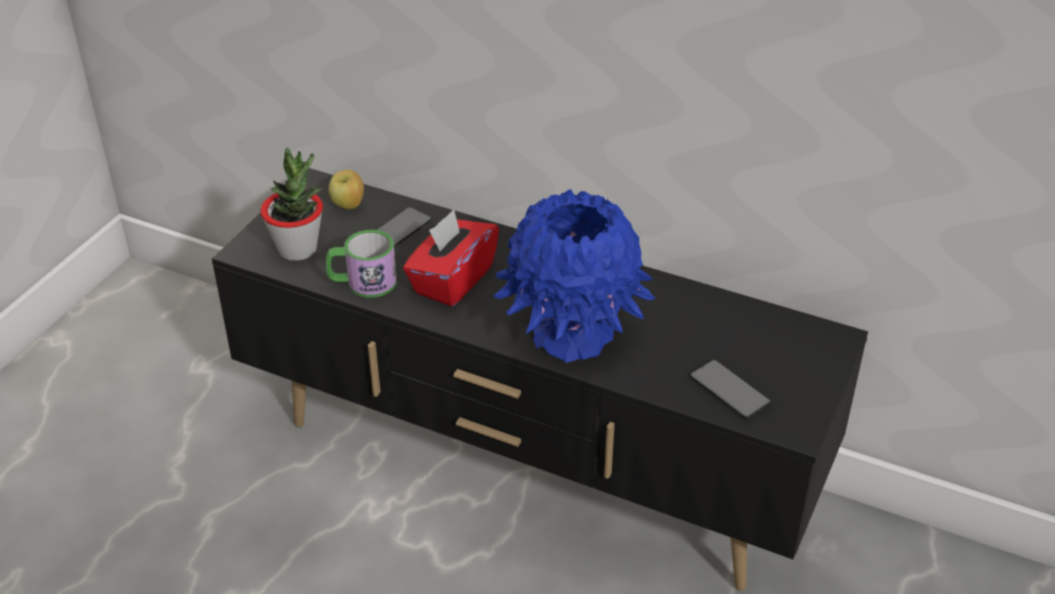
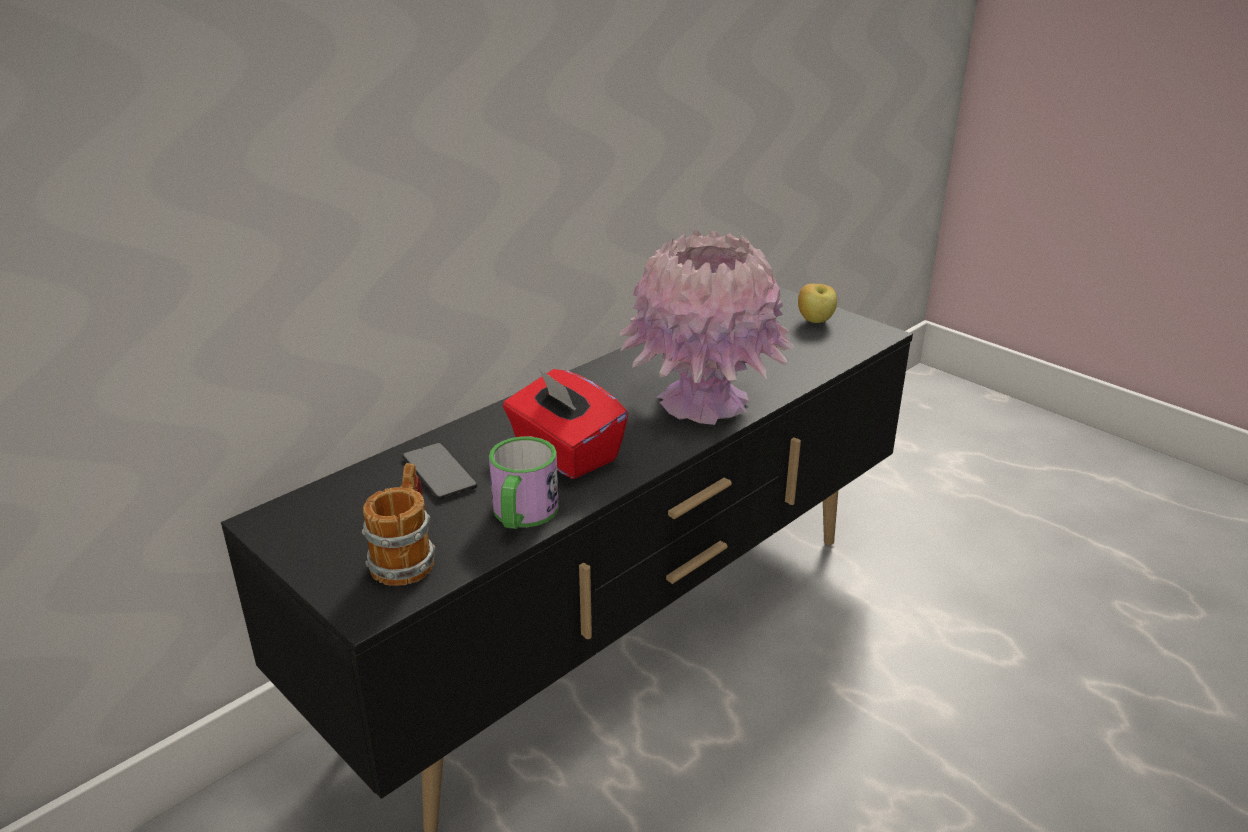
camera: 70 degrees left, 10 degrees down
(298, 249) = (407, 557): potted plant -> mug
(348, 205) = (348, 500): apple -> apple (815, 321)
(572, 334) = (702, 402): blue vase -> pink vase
(729, 390) = (819, 348): phone -> none

